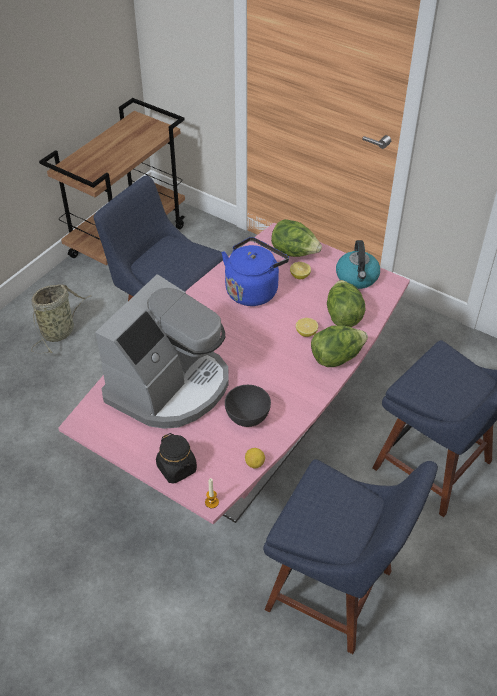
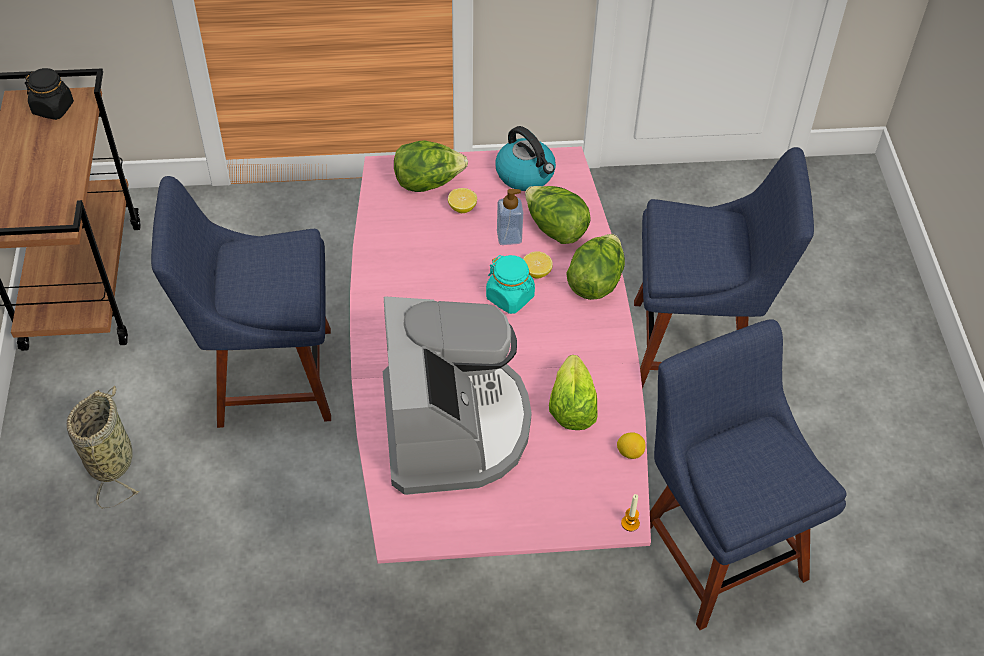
camera: 40 degrees left, 5 degrees up
(177, 468) = (558, 513): black jar -> black jar (53, 108)
(247, 417) = (572, 407): grey bowl -> lettuce
(253, 290) = (428, 255): blue kettle -> none
(276, 337) = (510, 297): none -> turquoise jar
(310, 305) = (509, 237): none -> soap dispenser
(335, 593) = (717, 546): blue chair -> blue chair turned 105 degrees counterclockwise

